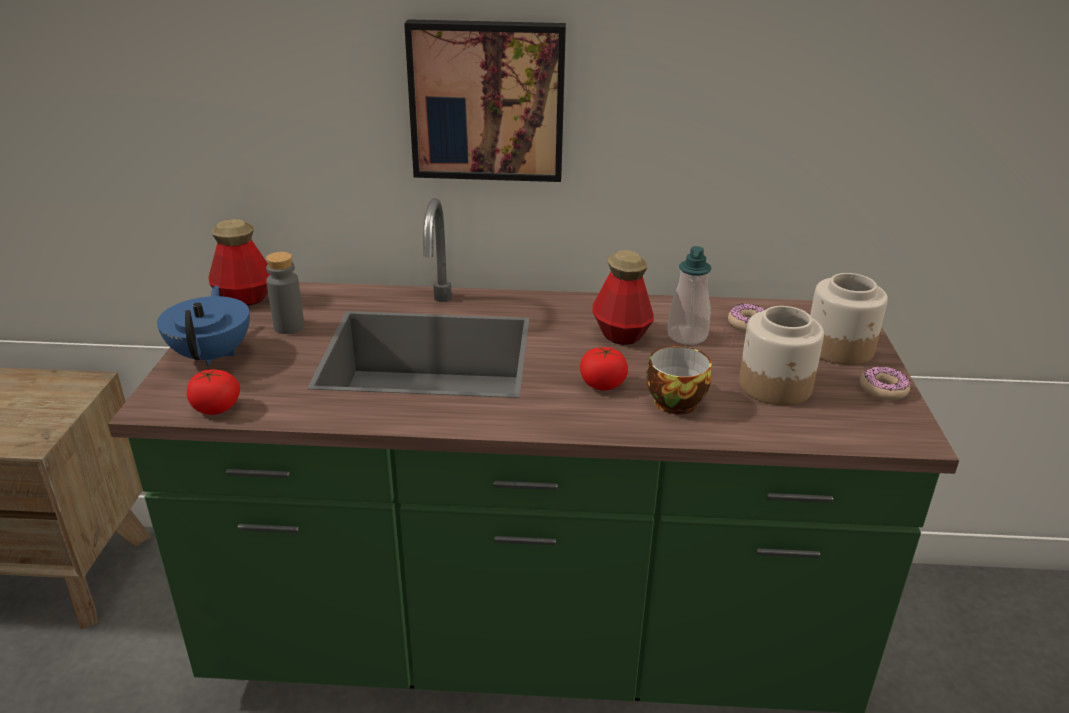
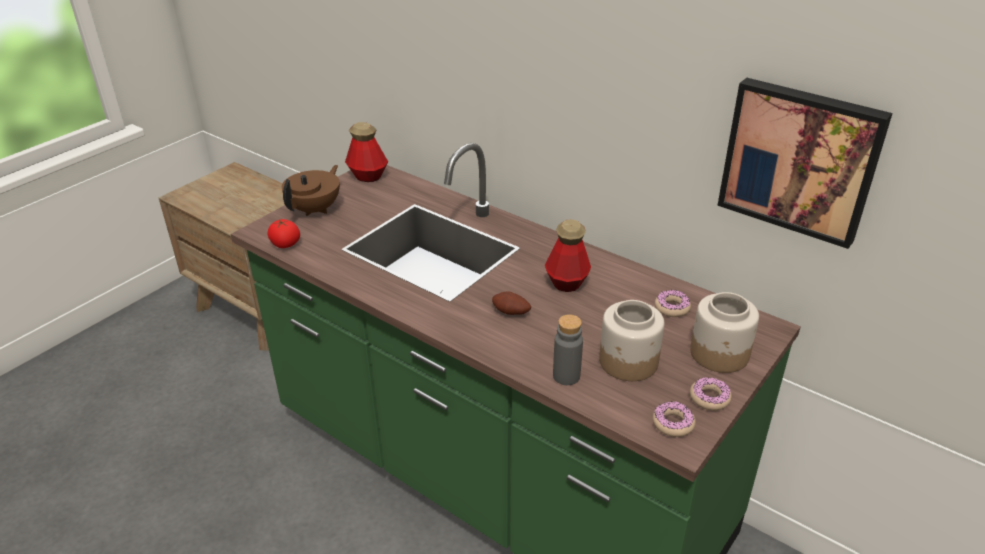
camera: 35 degrees right, 5 degrees up
(213, 355) = (315, 209): blue teapot -> brown teapot
(289, 327) = (372, 204): grey bottle -> grey bottle (566, 376)
(487, 100) = (528, 79): picture -> picture (800, 159)
(602, 384) = (510, 313): tomato -> potato
(673, 400) = (543, 343): cup -> none
(687, 336) = (612, 300): soap dispenser -> none
(885, 425) = (673, 423): none -> donut

